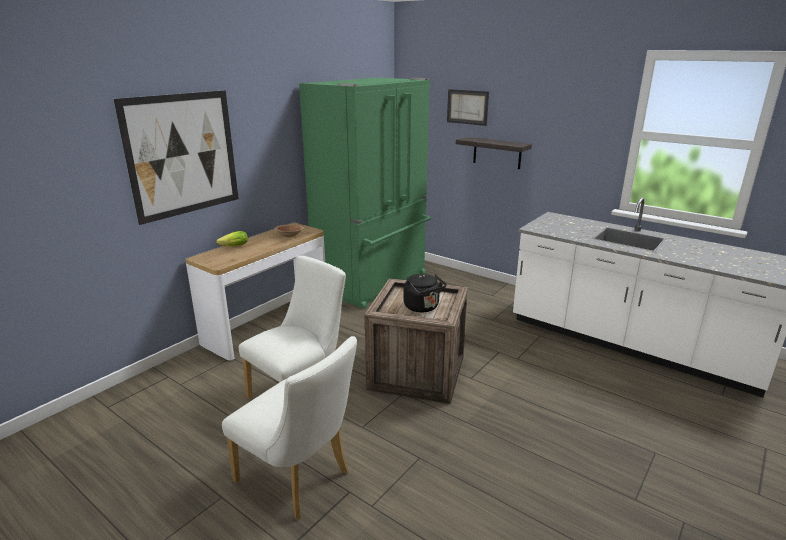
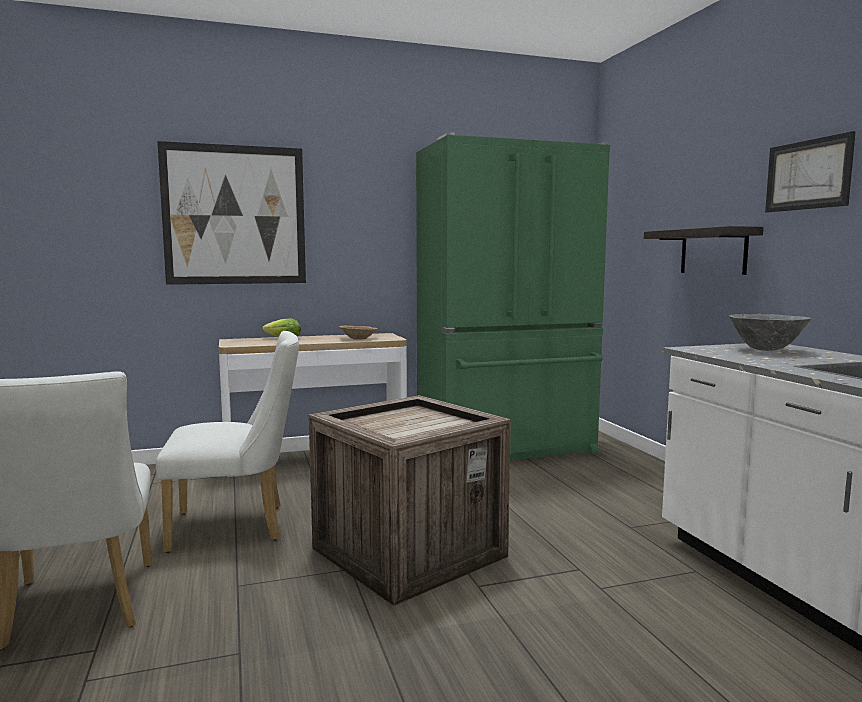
camera: 35 degrees right, 15 degrees down
(423, 307) = (404, 427): black kettle -> none
(467, 107) = (675, 184): picture -> picture (808, 175)
(560, 223) = (766, 350): none -> grey bowl

